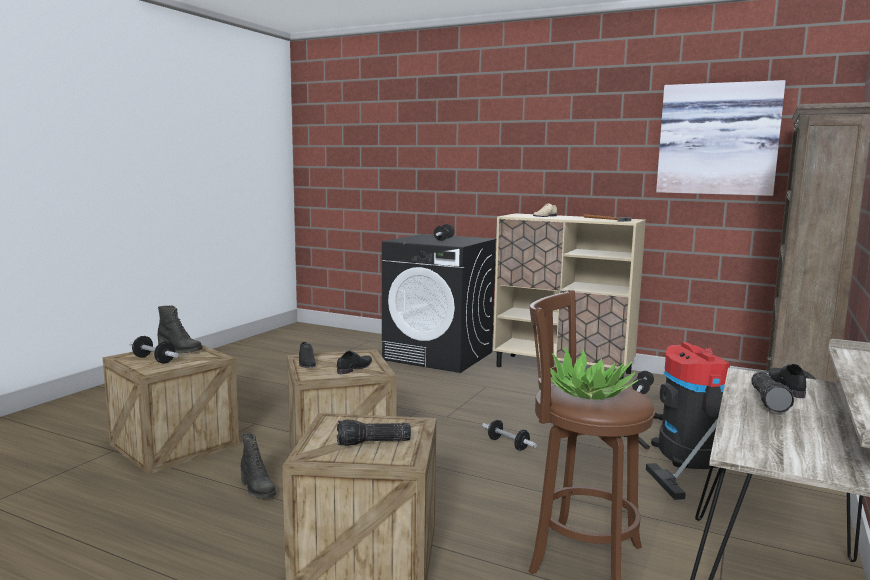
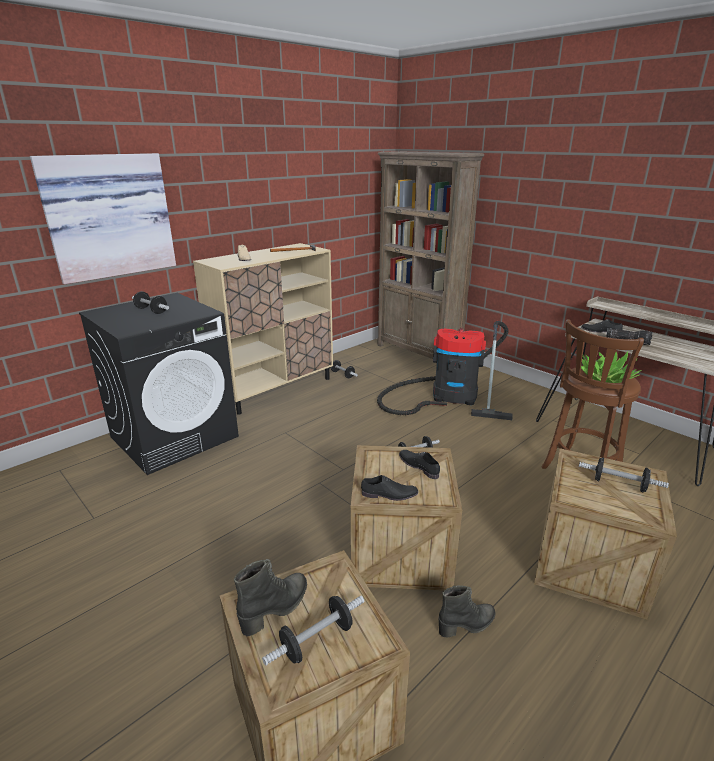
camera: 70 degrees left, 15 degrees up
(373, 443) = (619, 484): flashlight -> dumbbell
(718, 139) = (332, 169): picture -> picture (108, 216)

